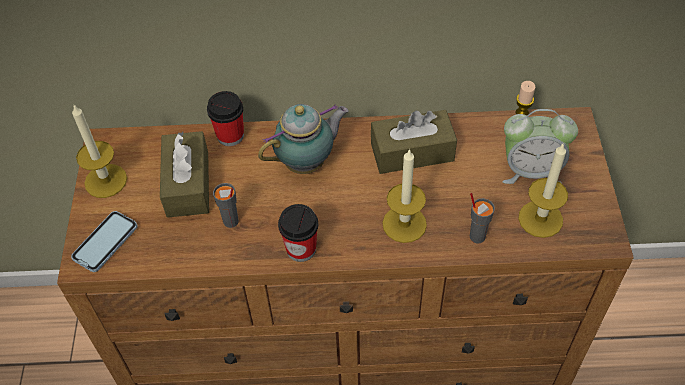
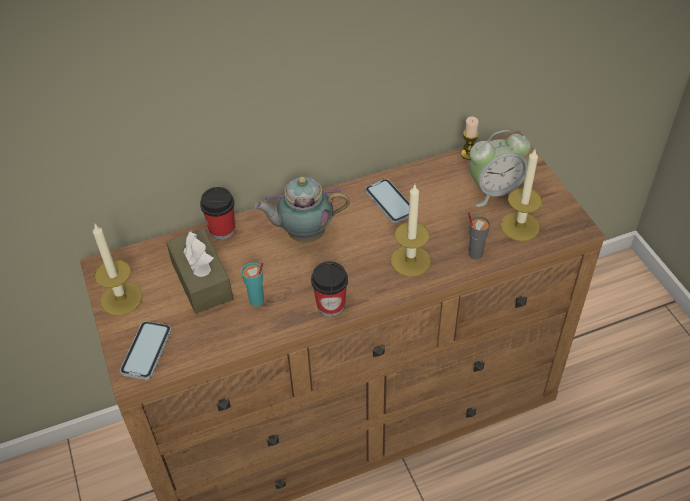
camera: 20 degrees left, 5 degrees down
(231, 221) = (257, 301): grey cup -> turquoise cup
(308, 162) = (303, 234): teapot -> teapot turned 135 degrees counterclockwise
(412, 152) = (390, 202): brown tissue box -> phone

